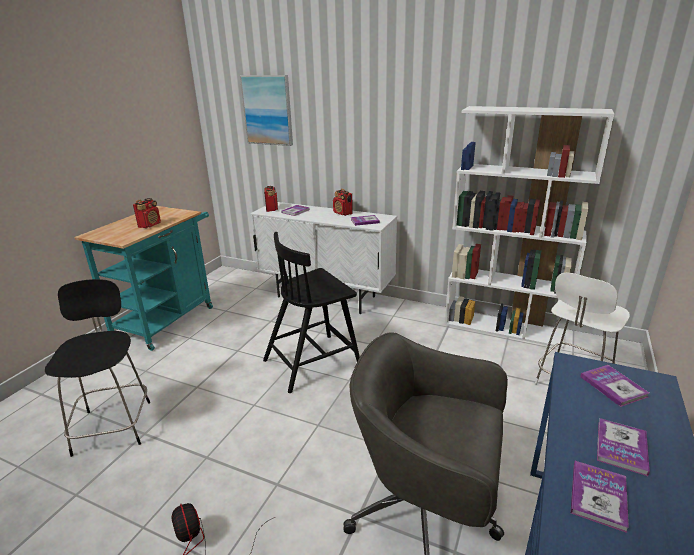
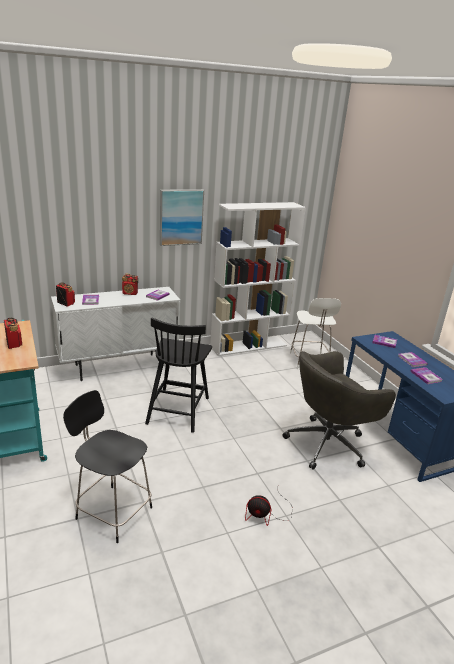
camera: 50 degrees left, 0 degrees up
(268, 110) = (43, 214): picture -> picture (181, 217)

